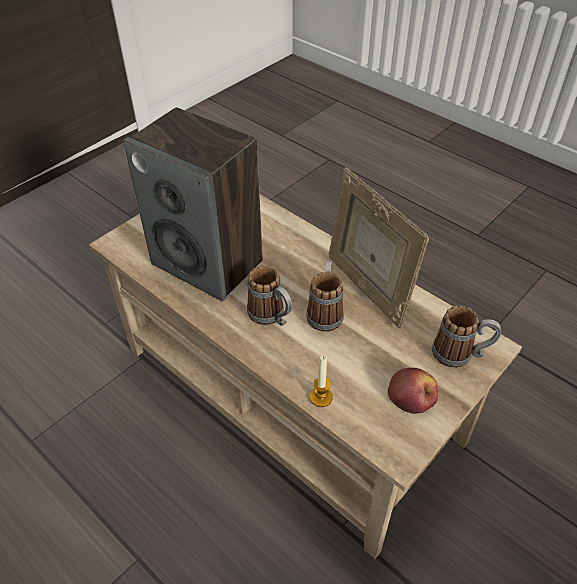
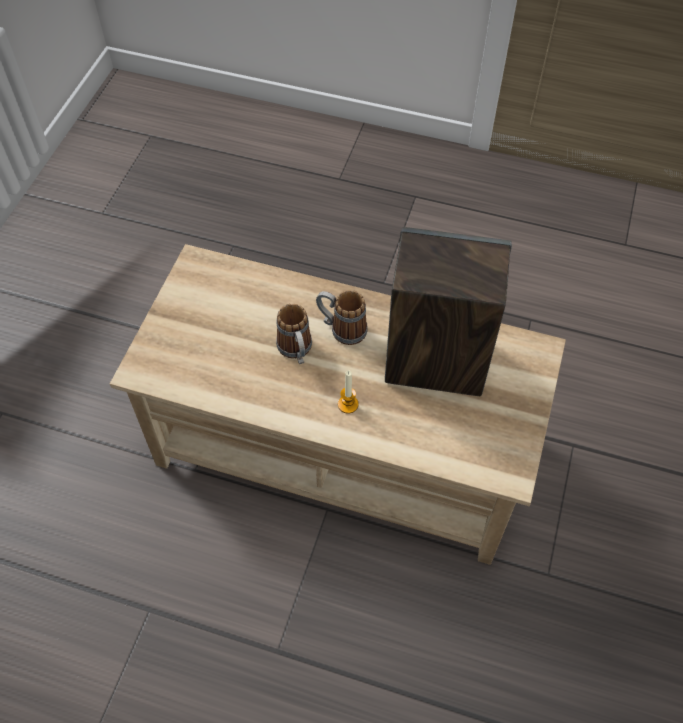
camera: 155 degrees right, 10 degrees up
(321, 397) = (267, 278): candle -> candle (348, 404)
(367, 288) = (268, 391): picture frame -> none
(412, 396) = (196, 304): apple -> none
(460, 354) = (163, 354): mug -> none

